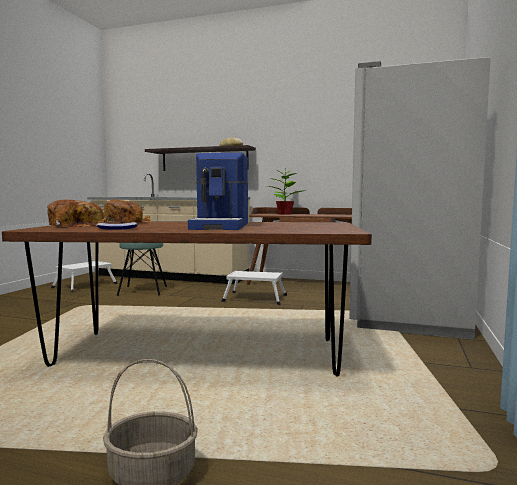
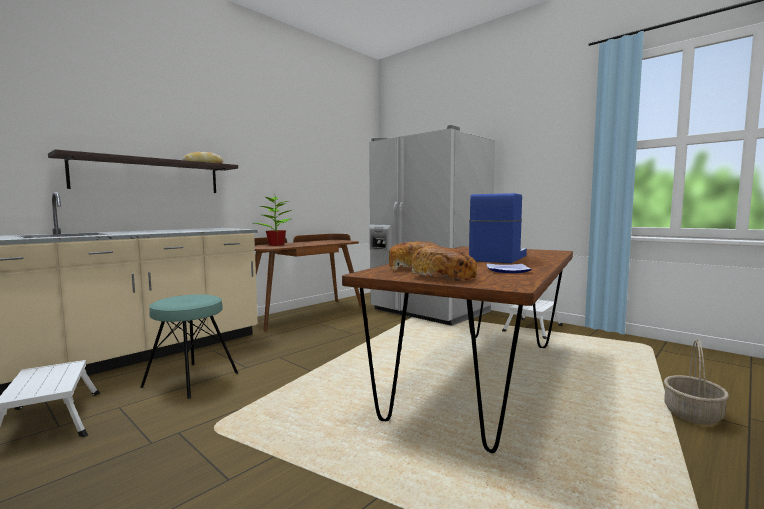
camera: 65 degrees left, 0 degrees up
(222, 226) = (497, 258): coffee machine -> coffee machine turned 90 degrees counterclockwise
(255, 298) = (327, 336): white step ladder -> white step ladder (533, 328)

